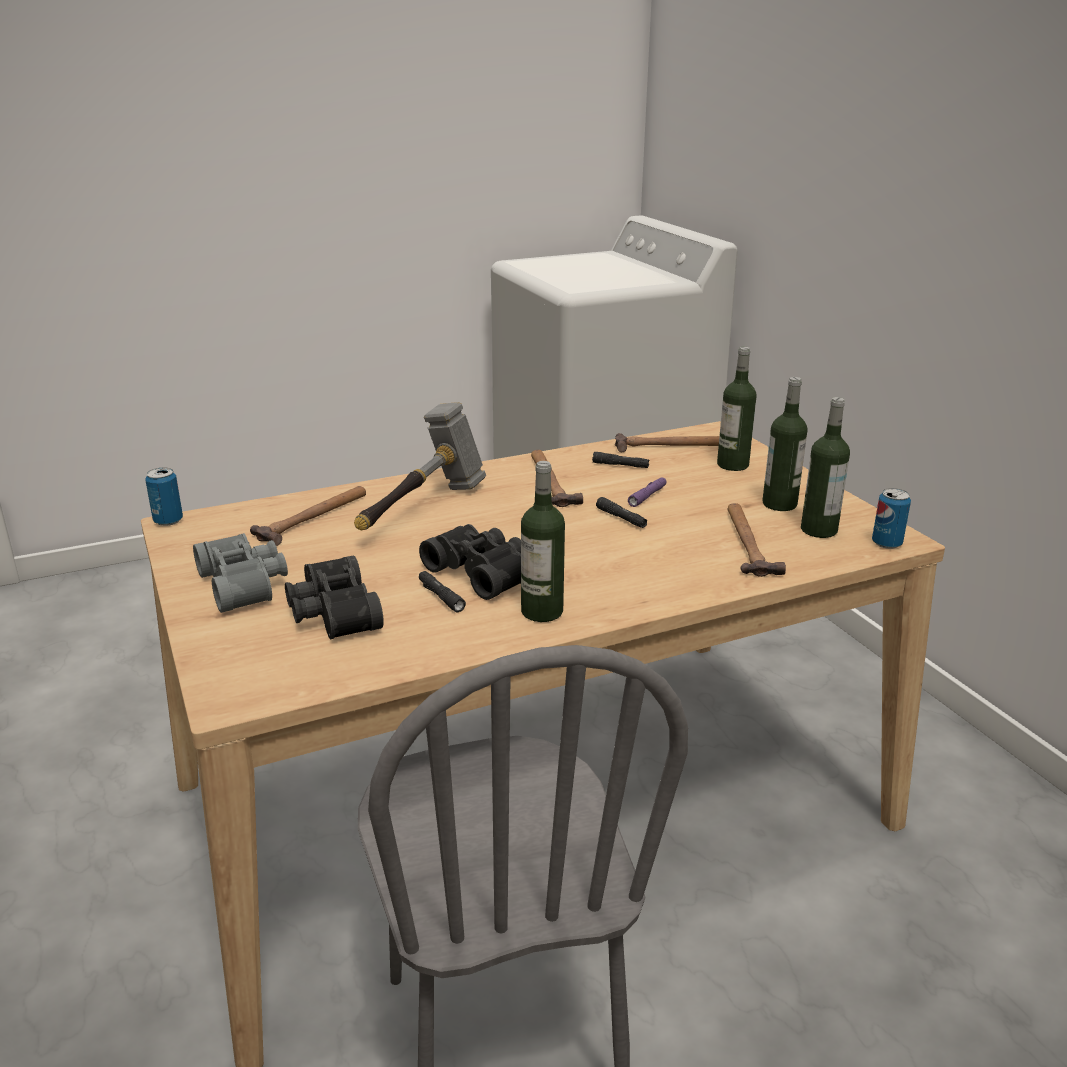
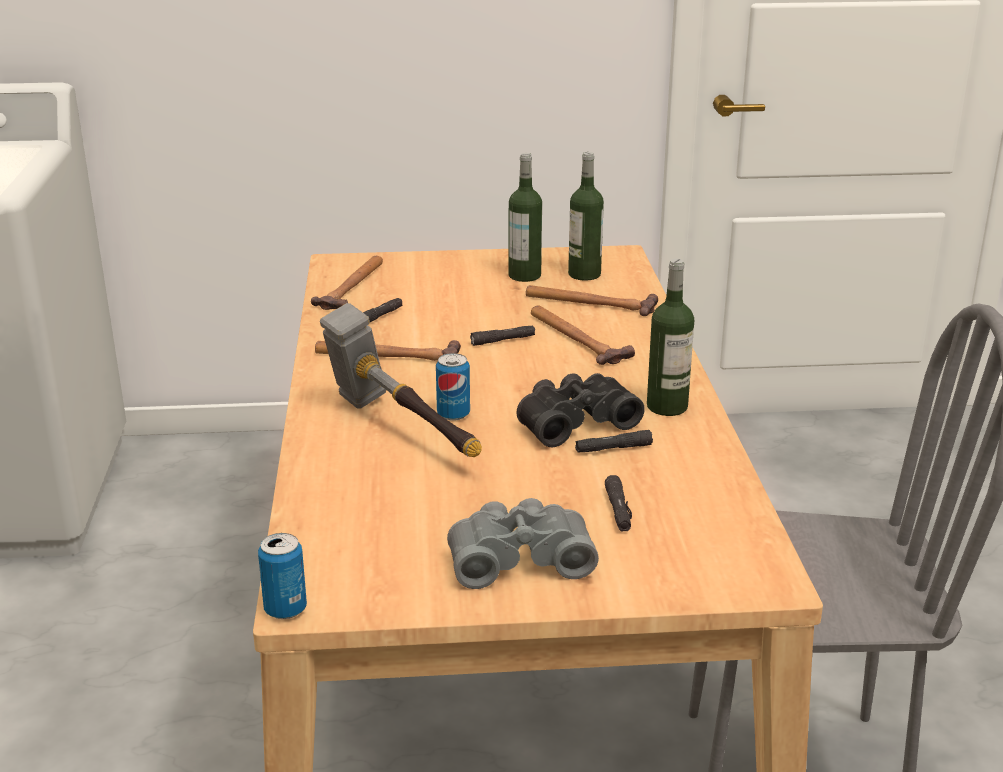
camera: 70 degrees left, 0 degrees up
(314, 518) = (367, 499): hammer -> hammer (576, 338)
(331, 613) = (618, 510): black binoculars -> black flashlight
(647, 496) = (463, 320): purple flashlight -> none
(732, 465) = (425, 273): bottle -> none
(886, 543) = (623, 259): can -> can (453, 414)

